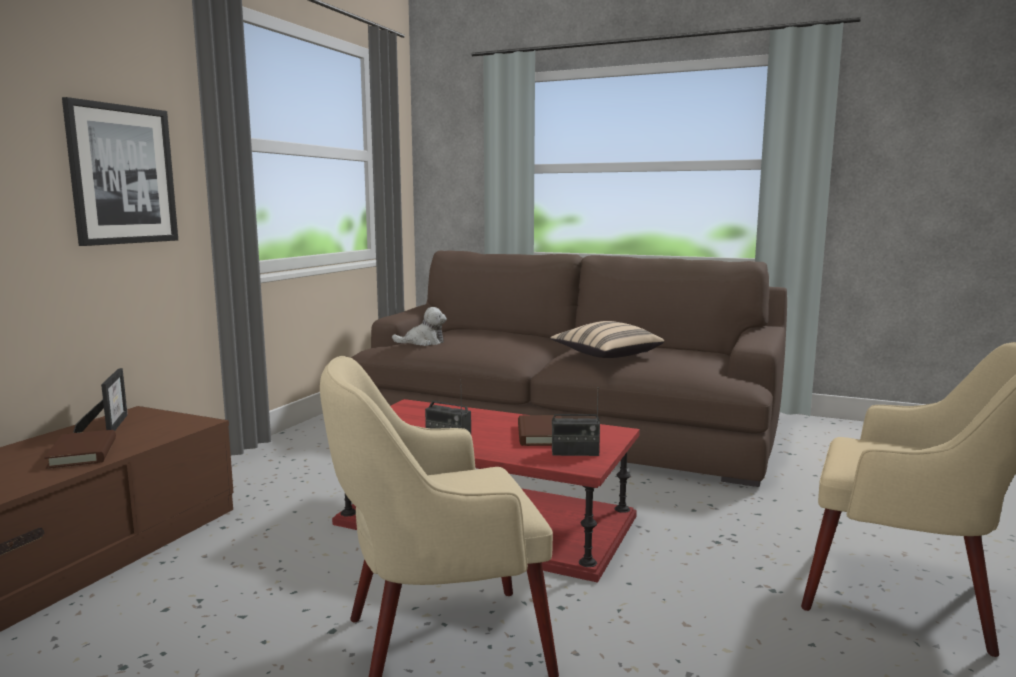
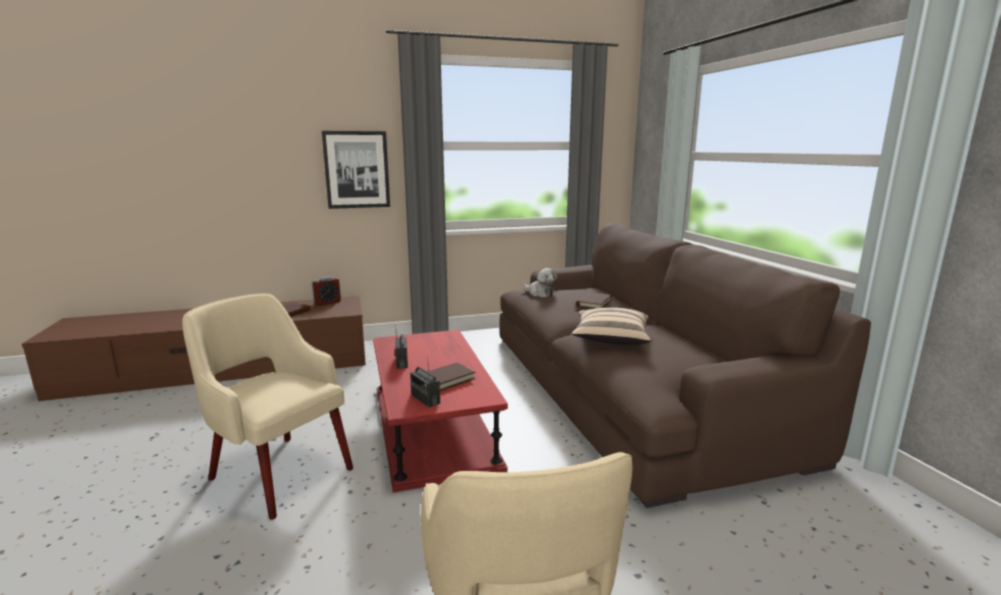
camera: 50 degrees right, 5 degrees up
(110, 425) = (327, 303): picture frame -> alarm clock
(506, 337) = (594, 303): none -> brown book

